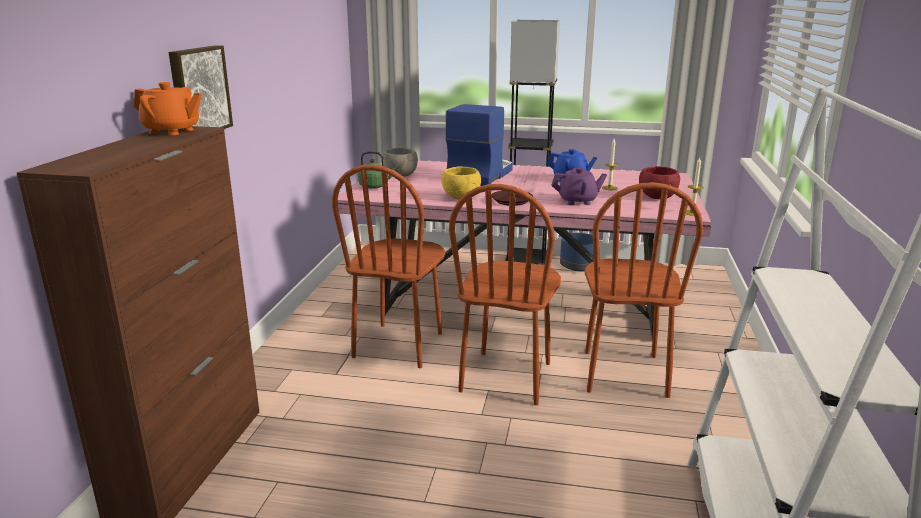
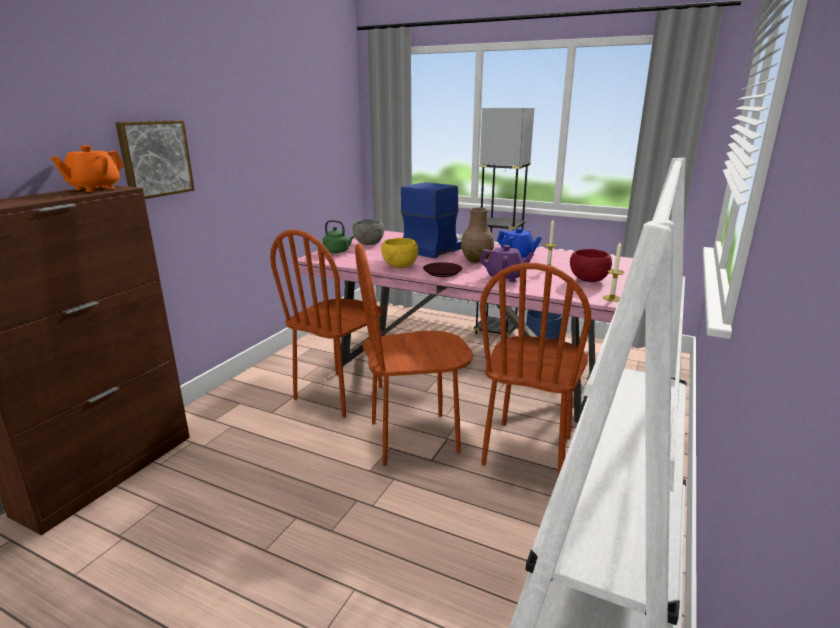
camera: 15 degrees right, 0 degrees up
(171, 131) = (94, 189): orange teapot -> orange teapot turned 90 degrees clockwise
(506, 377) = (414, 437): brown chair -> brown chair turned 45 degrees clockwise
(532, 185) = (476, 260): none -> brown vase

